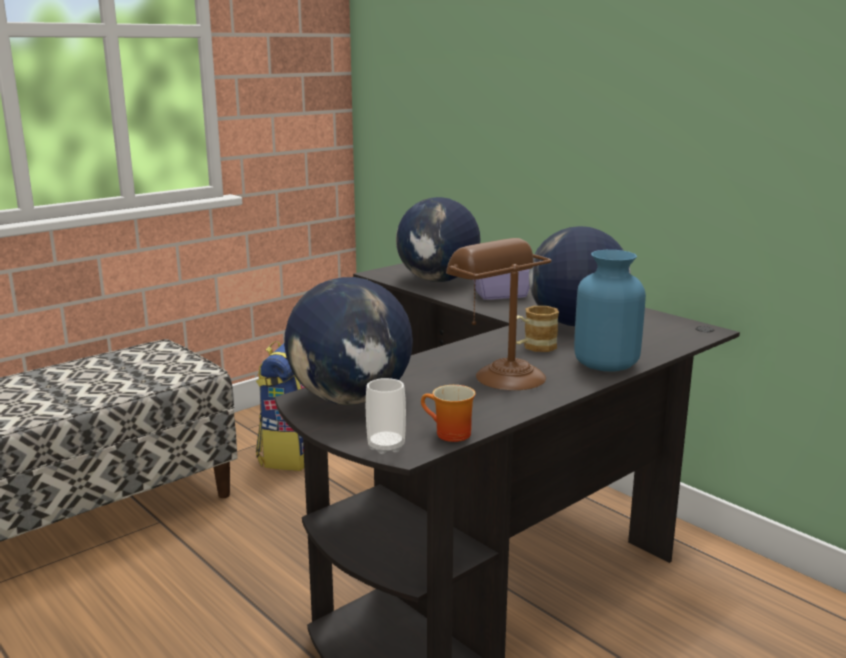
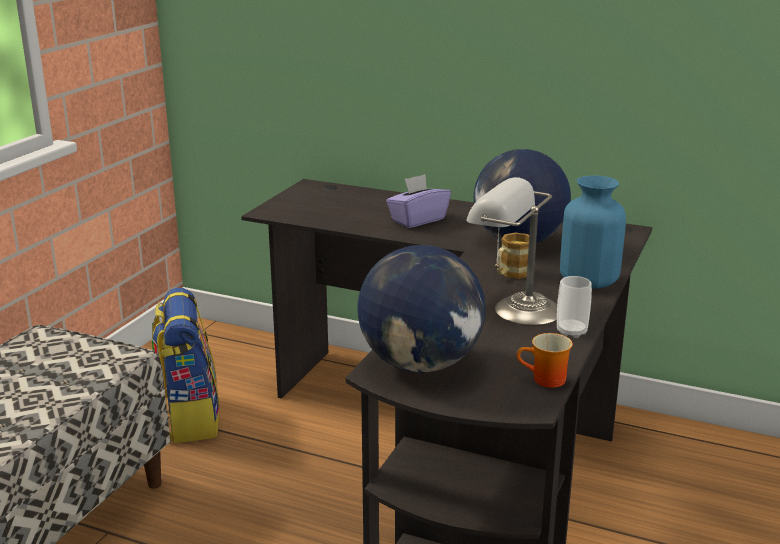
camera: 25 degrees left, 5 degrees up
(386, 446) = (509, 405): cup -> cup (571, 332)
(438, 280) = (339, 212): globe -> none
(499, 372) = (513, 307): brown table lamp -> white table lamp

